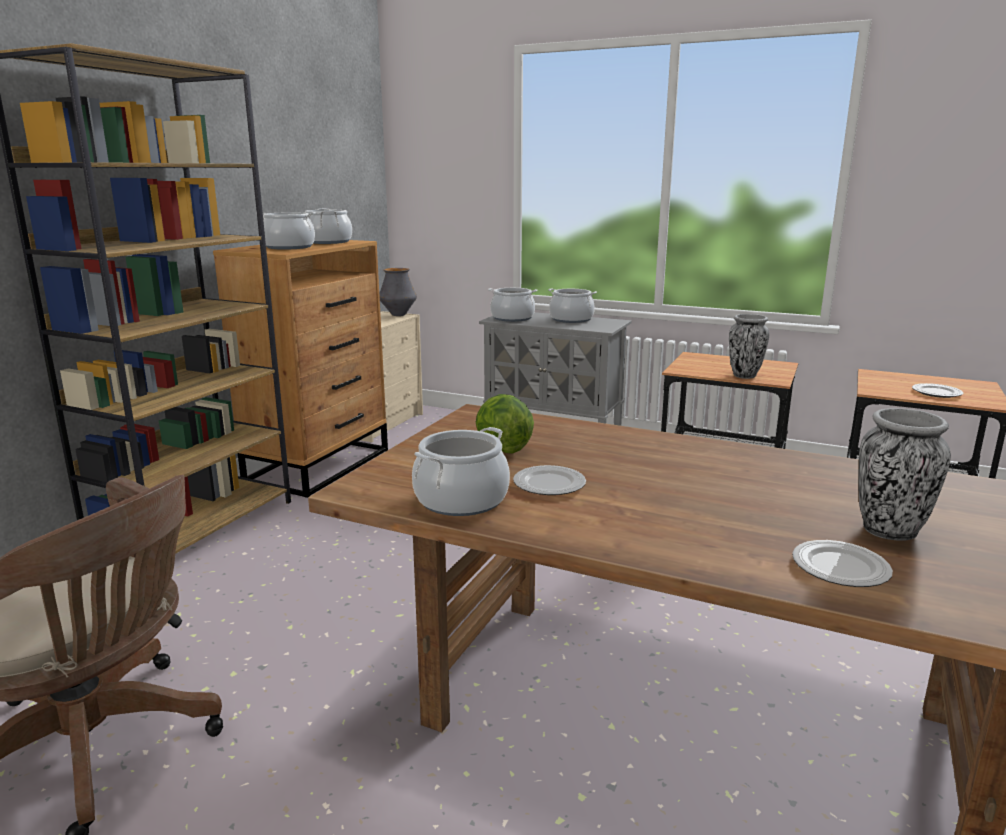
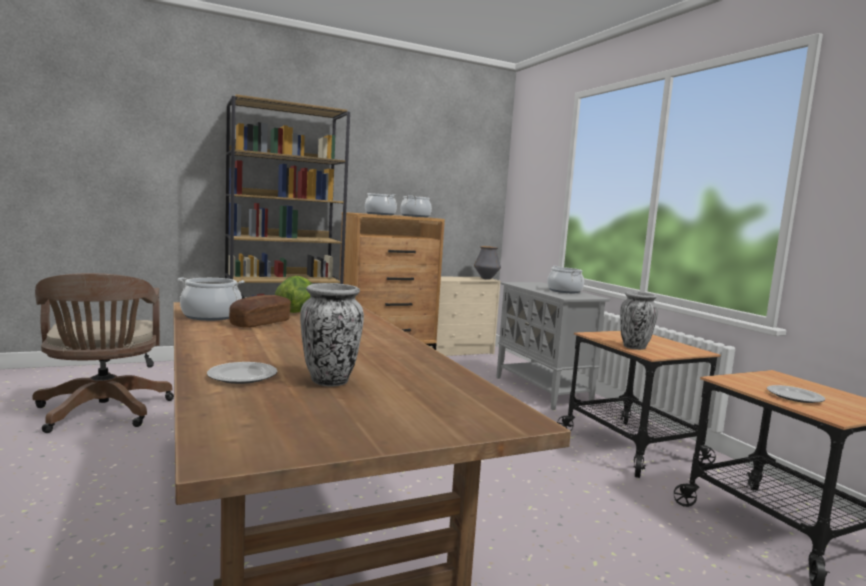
camera: 40 degrees right, 10 degrees down
(512, 318) = (526, 284): cooking pot -> none
(549, 485) = (260, 323): plate -> bread

